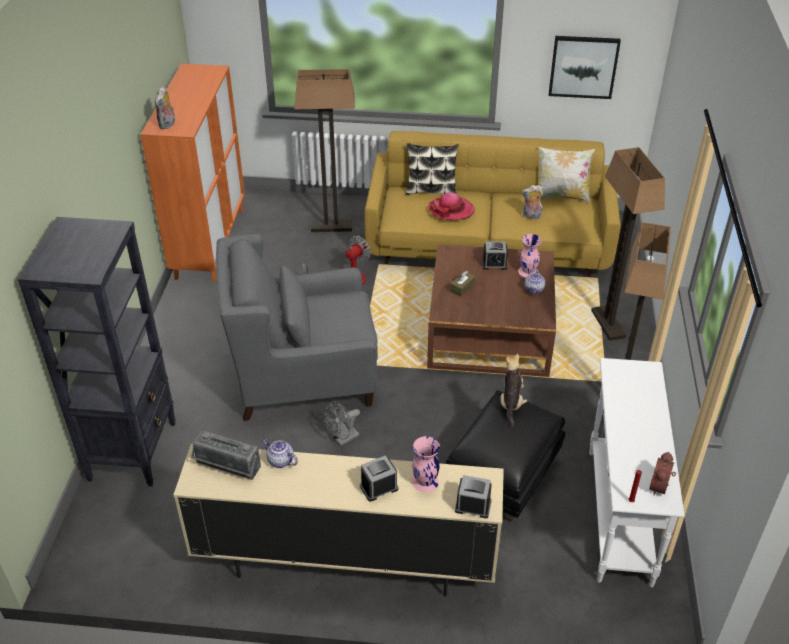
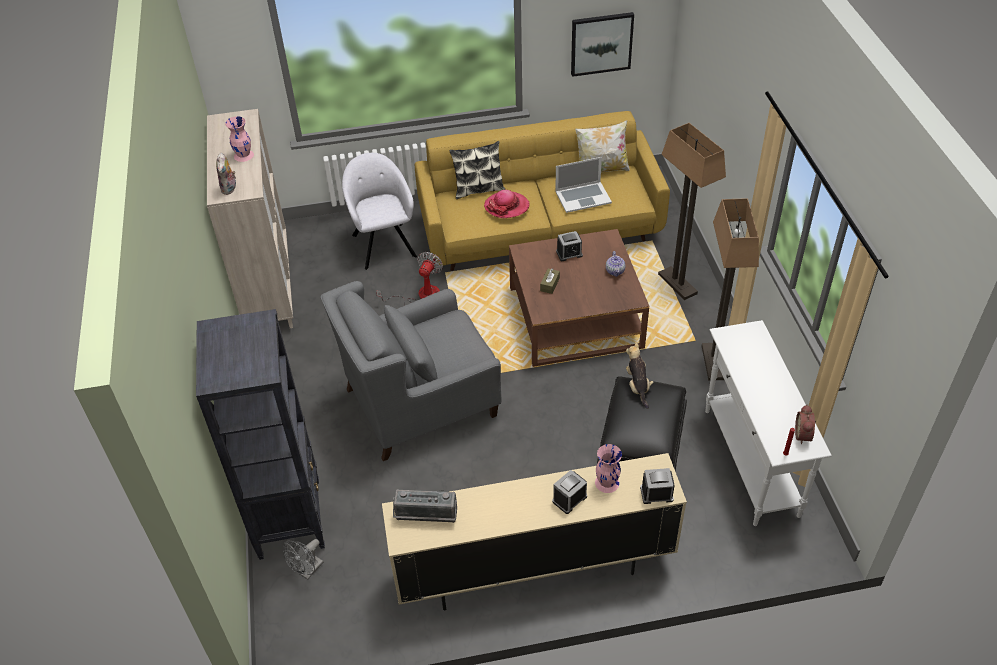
camera: 15 degrees left, 5 degrees up
(210, 242) = (268, 287): orange cabinet -> beige cabinet
(280, 461) = (471, 498): teapot -> none
(331, 227) = (383, 243): floor lamp -> grey armchair
(343, 439) = (484, 455): grey fan -> grey fan (308, 571)
(528, 271) = (603, 254): pink vase -> pink vase (244, 155)
(531, 216) = (583, 197): plush toy -> laptop

